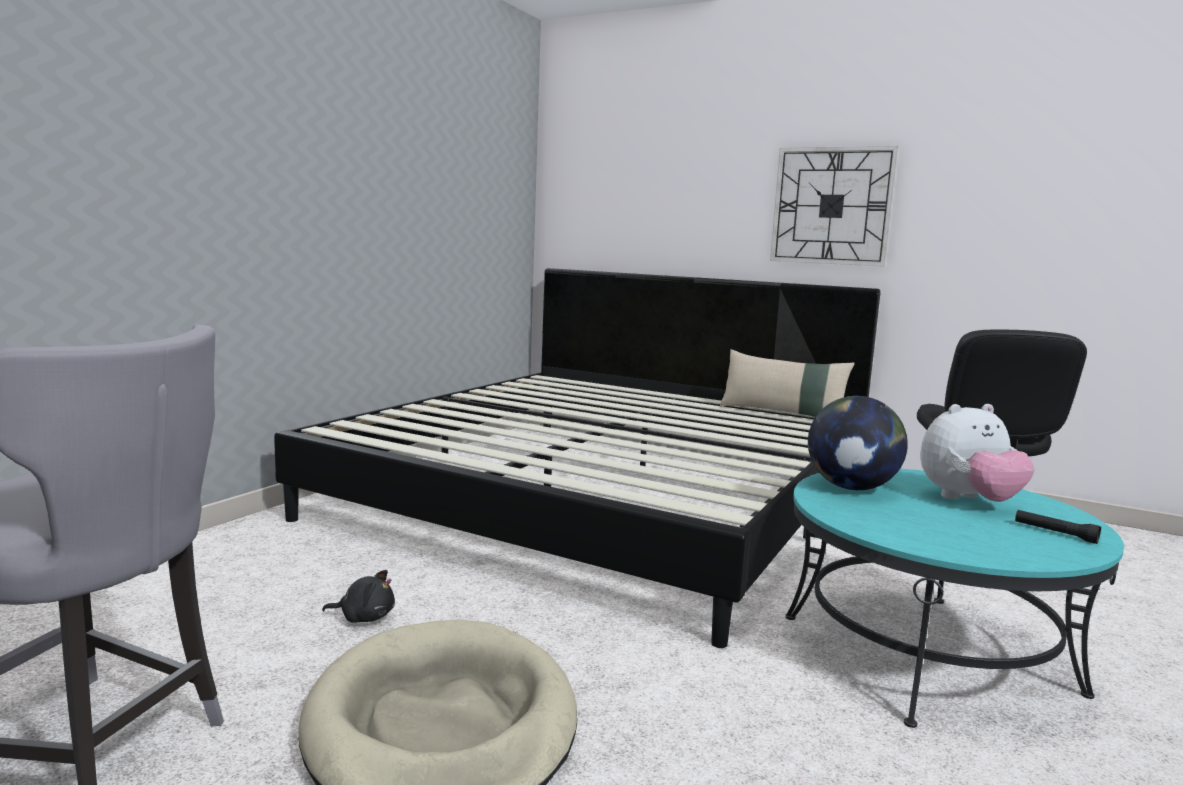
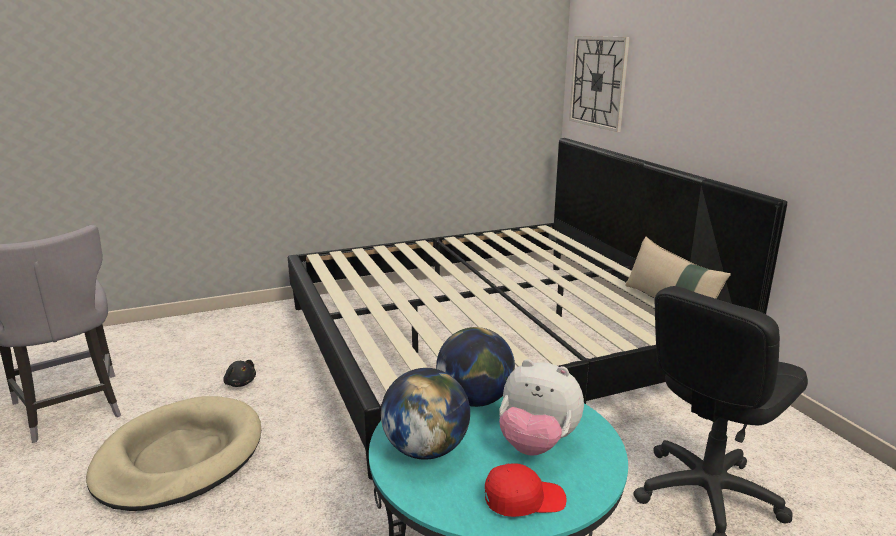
camera: 40 degrees right, 10 degrees up
(831, 206) = (760, 105): wall clock -> wall clock (598, 82)
(915, 528) = (426, 449): none -> globe
(1055, 533) = (523, 499): black flashlight -> red cap

